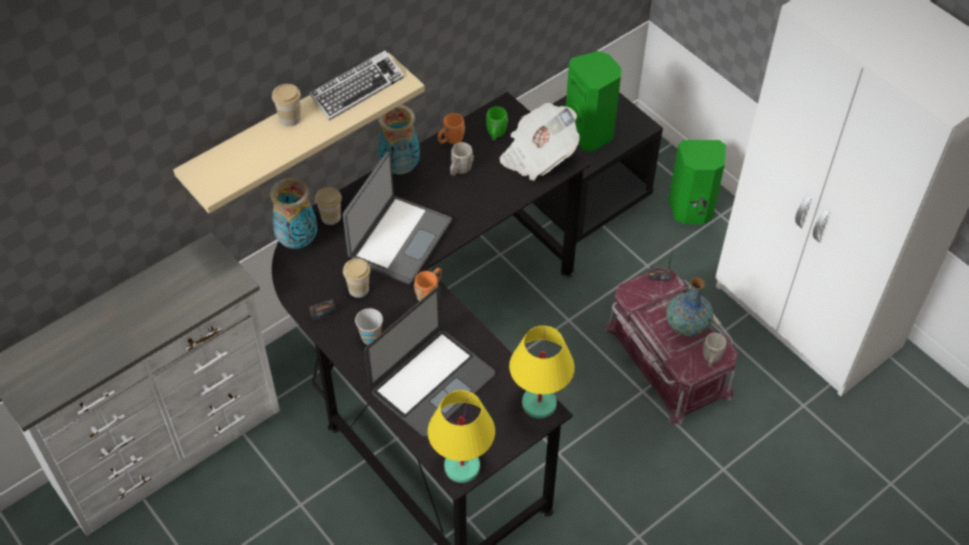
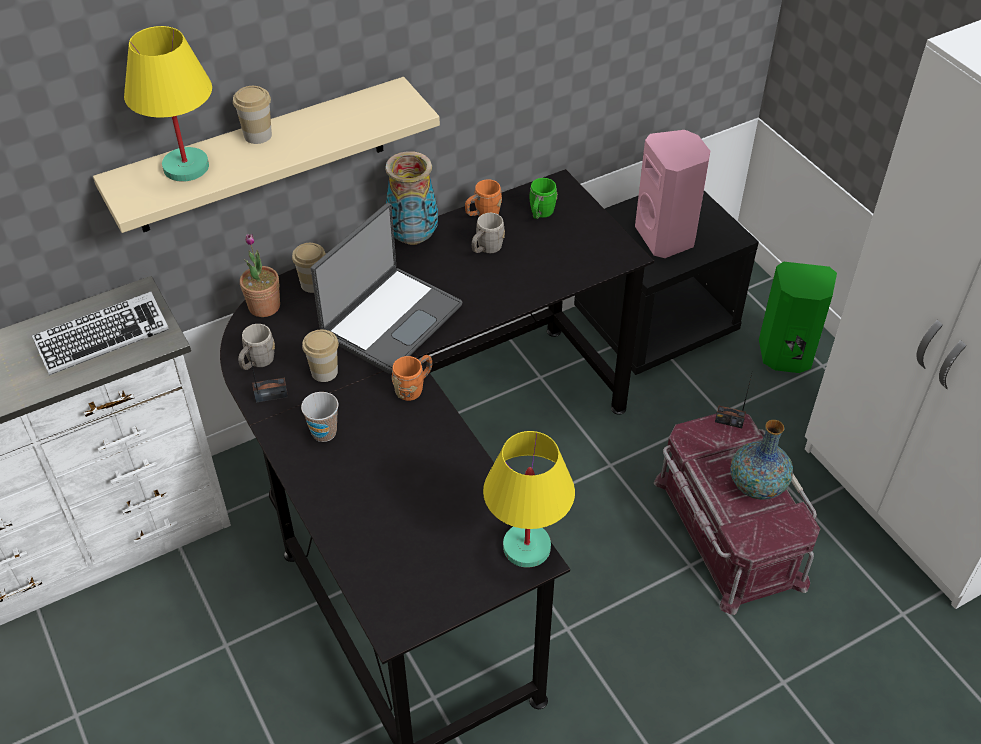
camera: 10 degrees right, 5 degrees down
(297, 241) = (264, 306): vase -> potted plant
(357, 89) = (352, 112): keyboard -> keyboard (103, 338)
(432, 382) = (389, 499): laptop -> none
(461, 466) = (401, 616): yellow table lamp -> yellow table lamp (185, 166)
(538, 155) = (588, 243): newspaper -> none
(590, 133) = (667, 237): green speaker -> pink speaker
(711, 359) = (783, 532): grey mug -> grey mug (257, 363)

